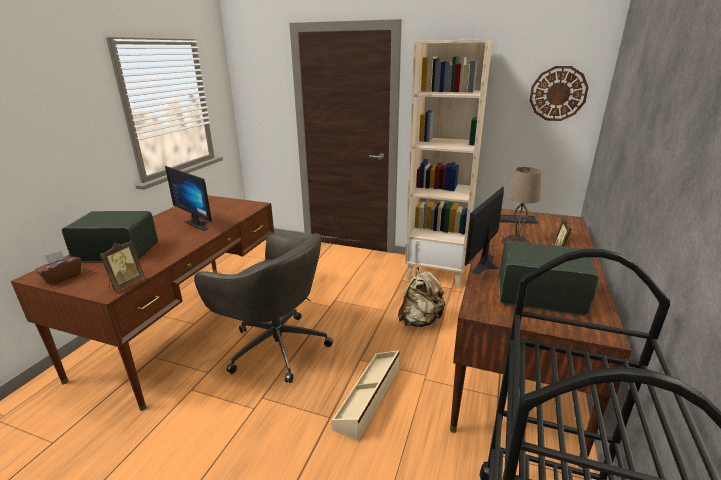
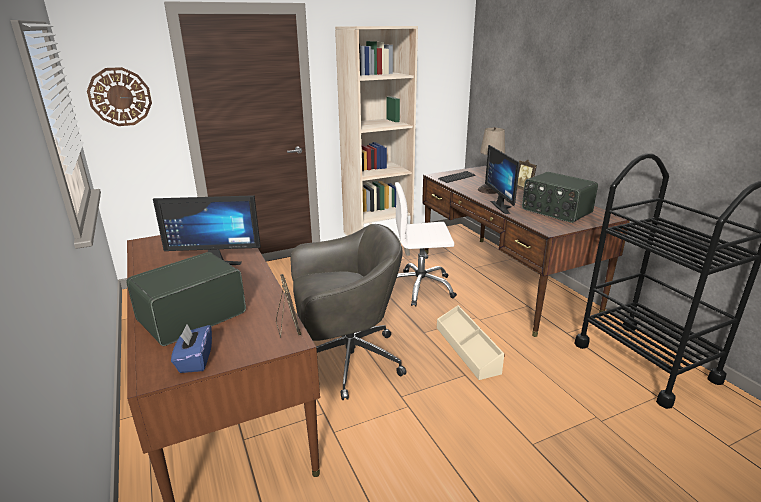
camera: 45 degrees left, 0 degrees up
(62, 277) = (195, 360): brown tissue box -> blue tissue box
(420, 320) = (420, 288): beige backpack -> white office chair
(540, 294) = (556, 211): radio -> radio turned 105 degrees counterclockwise
(558, 93) = (441, 70): wall clock -> wall clock (120, 97)

